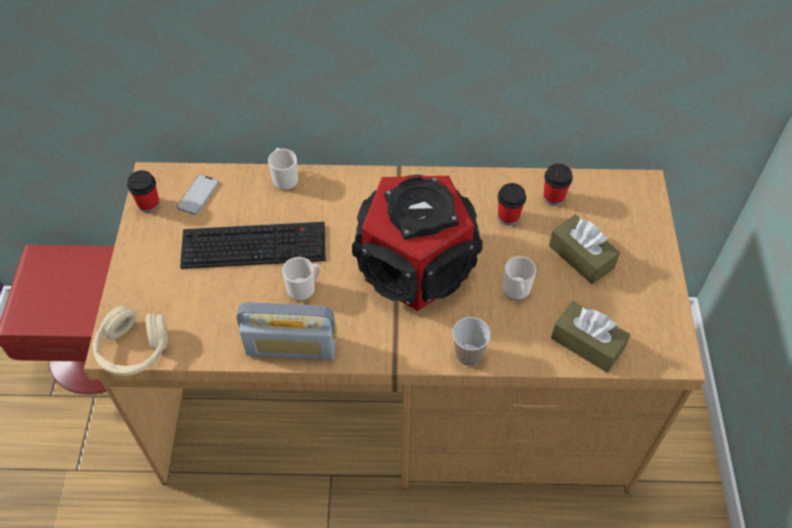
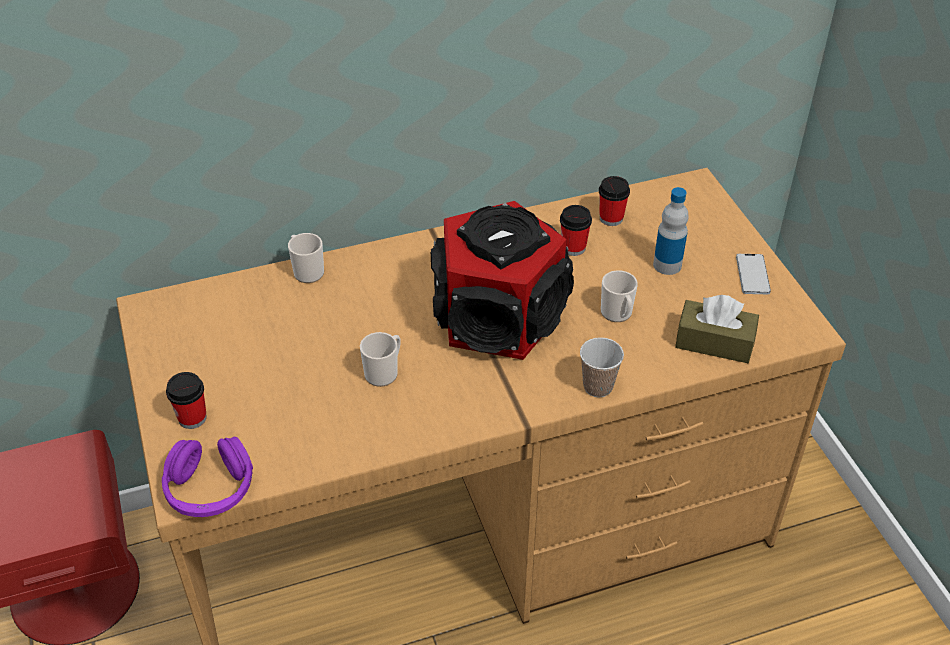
camera: 20 degrees left, 10 degrees down
(133, 349) = (210, 489): beige headphones -> purple headphones
(149, 204) = (155, 336): cup -> cup (192, 418)
(198, 195) = (212, 312): phone -> phone (752, 275)
(255, 244) = (305, 343): keyboard -> none
(291, 346) = (398, 433): radio -> none
(581, 256) = (667, 265): brown tissue box -> bottle

